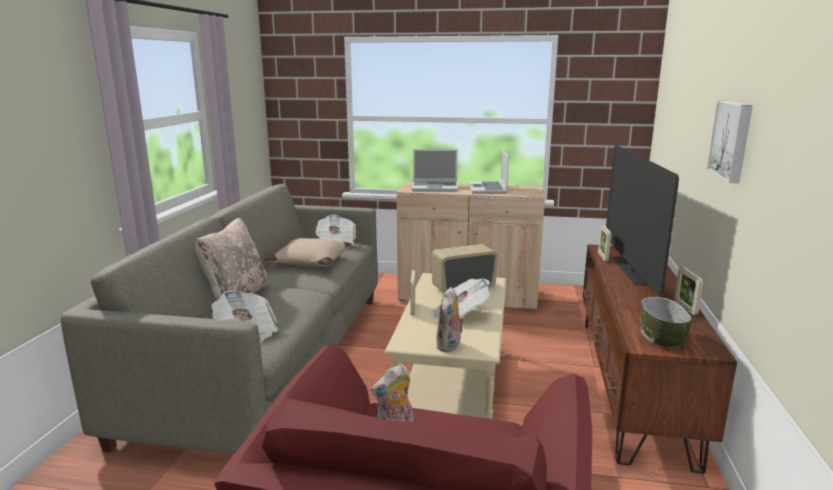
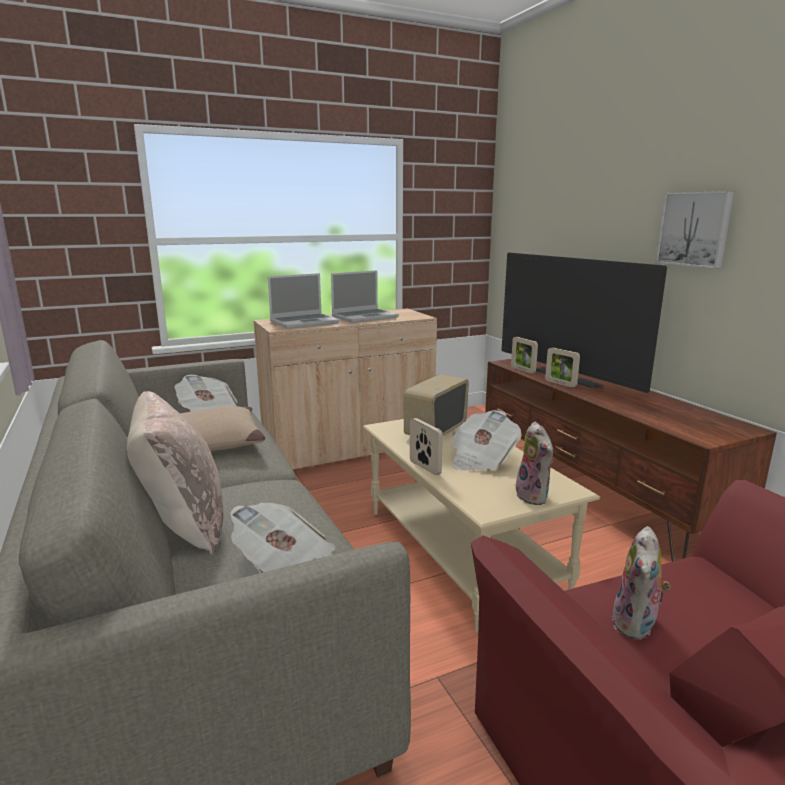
camera: 35 degrees left, 0 degrees up
(488, 189) = (365, 317): laptop -> laptop turned 90 degrees counterclockwise
(661, 337) = (699, 427): bowl -> none
(685, 308) = (663, 399): picture frame -> picture frame (560, 384)

